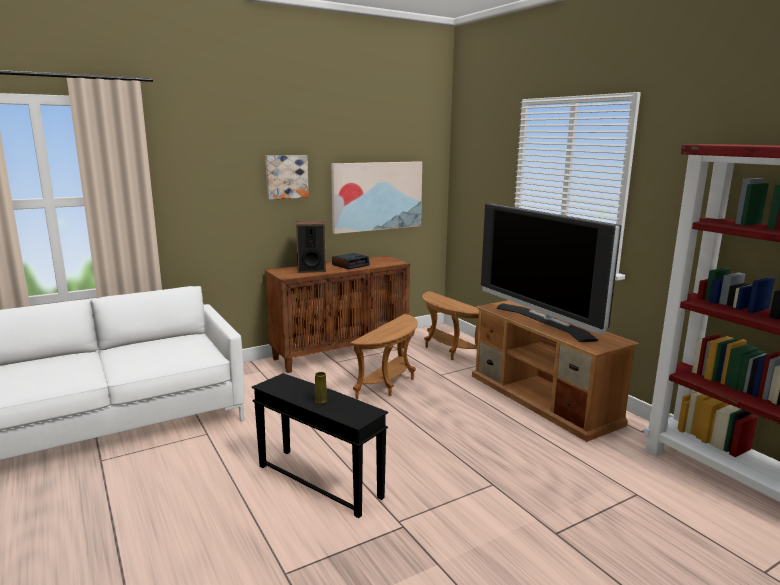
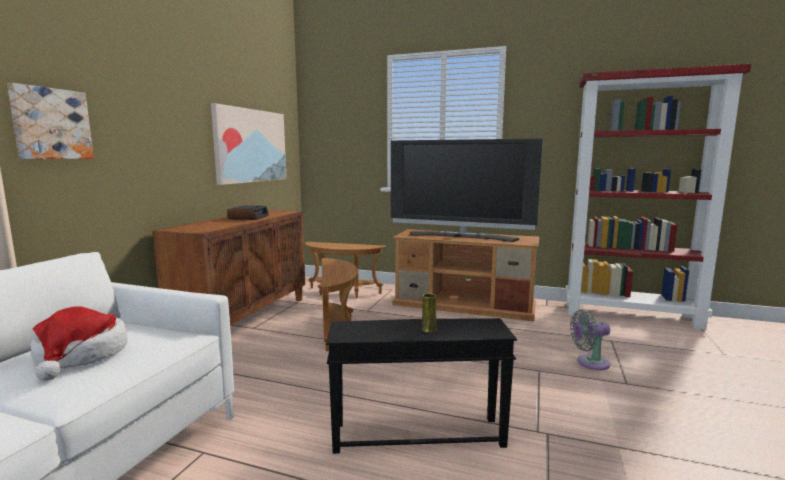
camera: 40 degrees left, 5 degrees down
(154, 352) = (81, 356): none -> hat
(286, 176) = (167, 112): picture -> picture (51, 124)
(311, 269) = (214, 224): speaker -> none
(558, 501) = (589, 363): none -> grey fan

